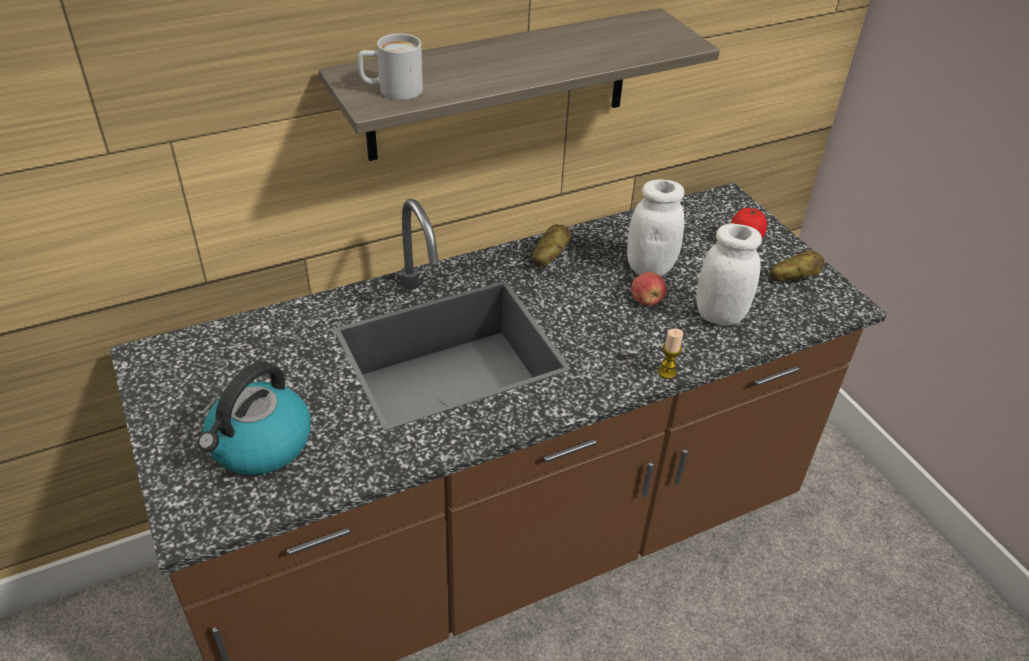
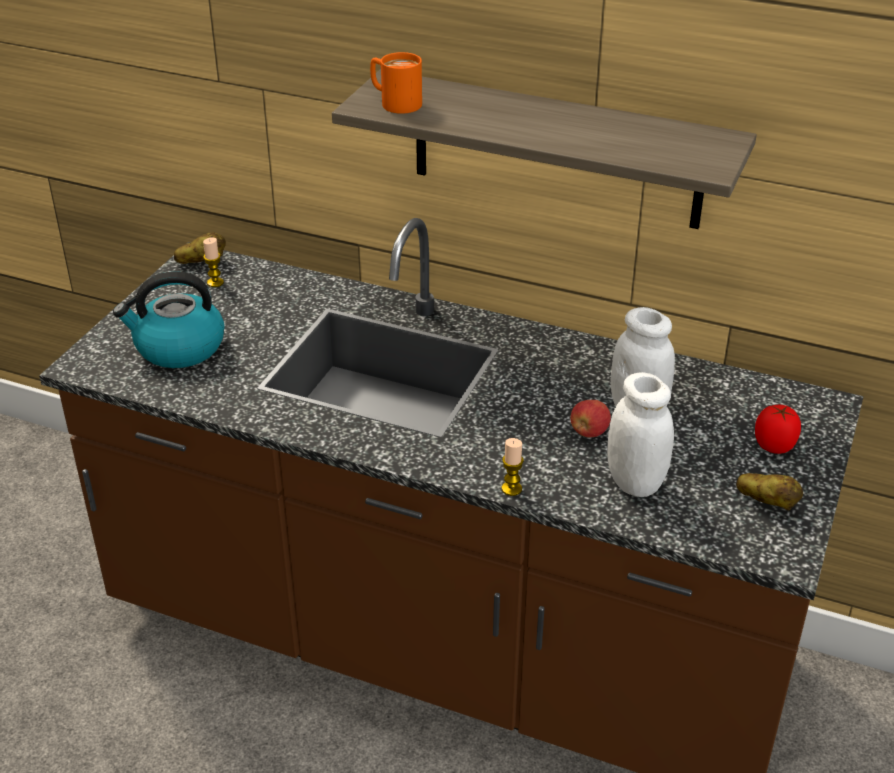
camera: 50 degrees right, 5 degrees down
(199, 367) = (215, 282): none -> candle
(391, 90) = (394, 102): white mug -> orange mug
(549, 257) = (563, 353): potato -> potato (201, 261)

